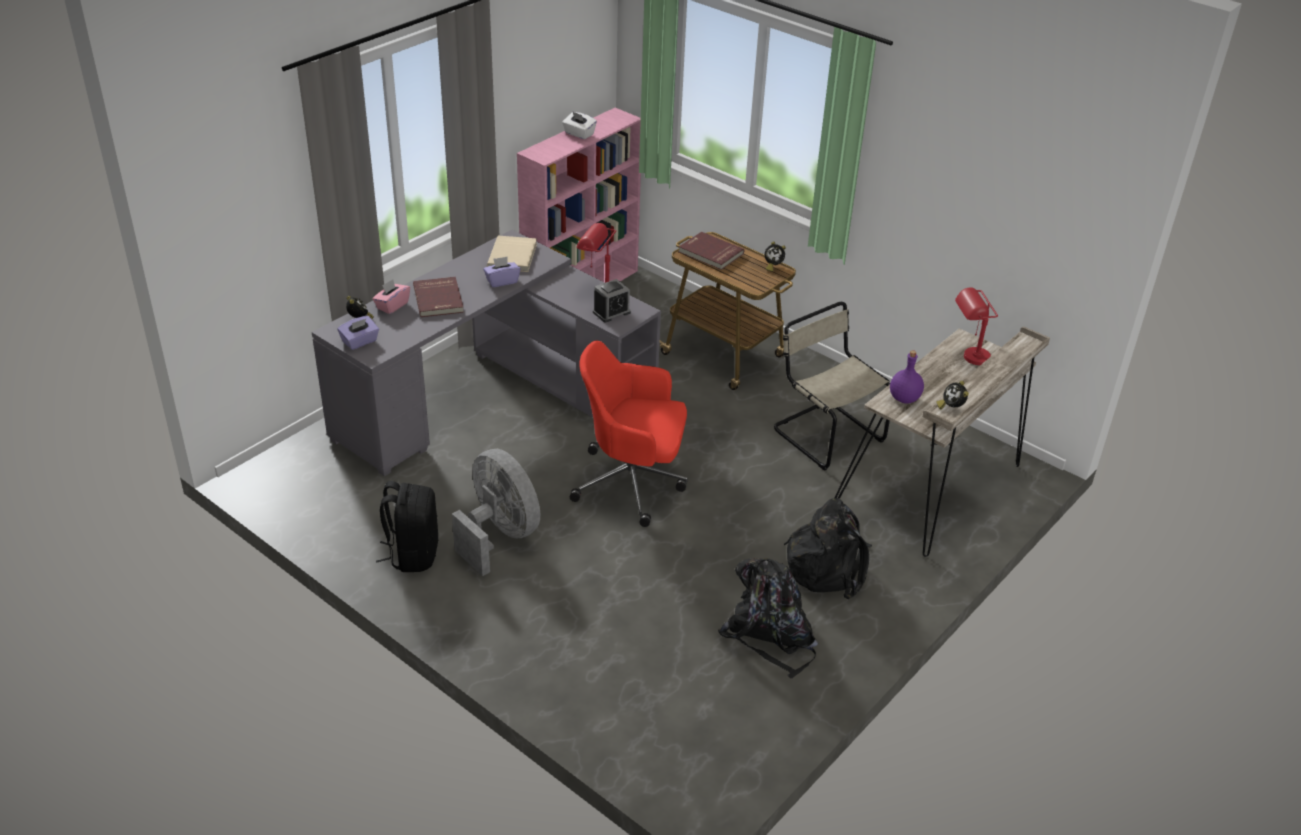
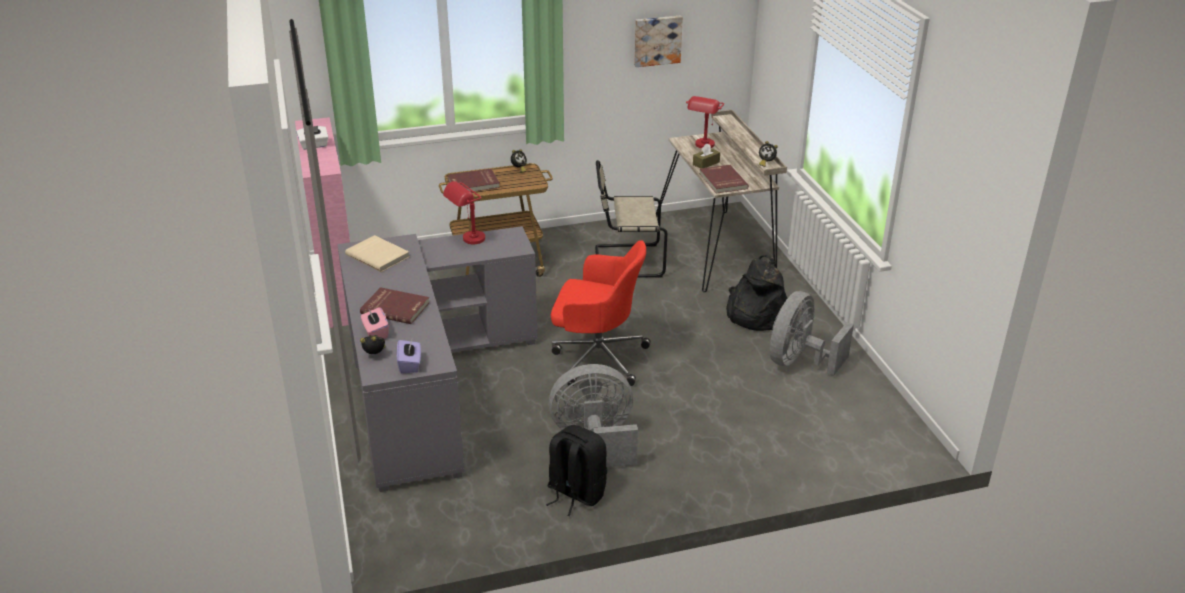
camera: 55 degrees left, 5 degrees down
(502, 281) = (407, 272): purple tissue box -> none
(611, 312) = (500, 245): alarm clock -> none
(632, 483) = (597, 357): red office chair -> red office chair turned 120 degrees counterclockwise
(770, 635) = (799, 362): black backpack -> grey fan
(904, 399) = (722, 181): purple bottle -> red book
(931, 373) = (706, 163): none -> brown tissue box
(988, 201) = (657, 40): none -> picture

